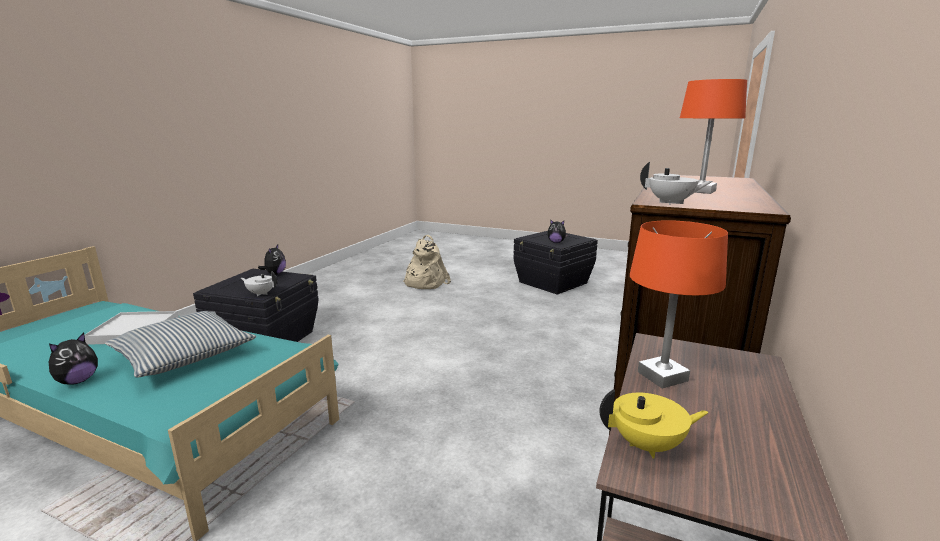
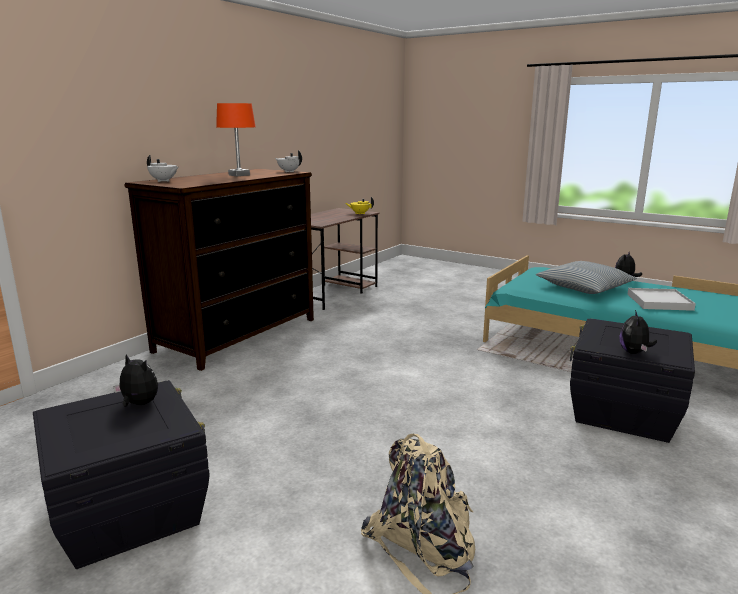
camera: 170 degrees left, 0 degrees up
(261, 293) = (603, 324): white teapot -> white teapot (163, 181)
(663, 377) = (333, 219): orange table lamp -> none

